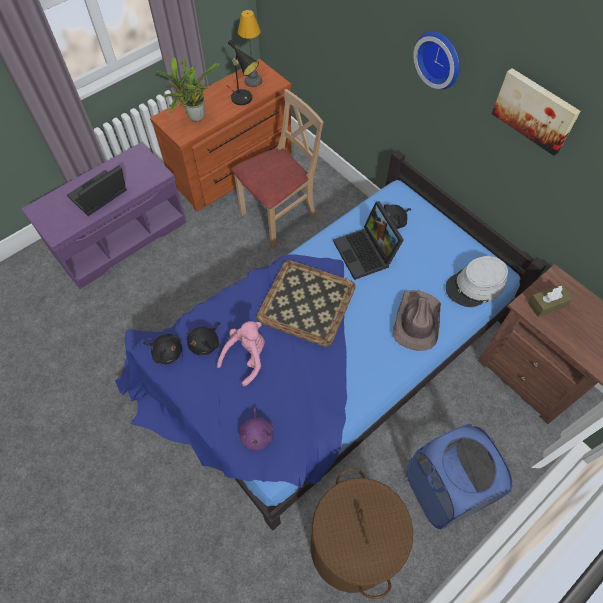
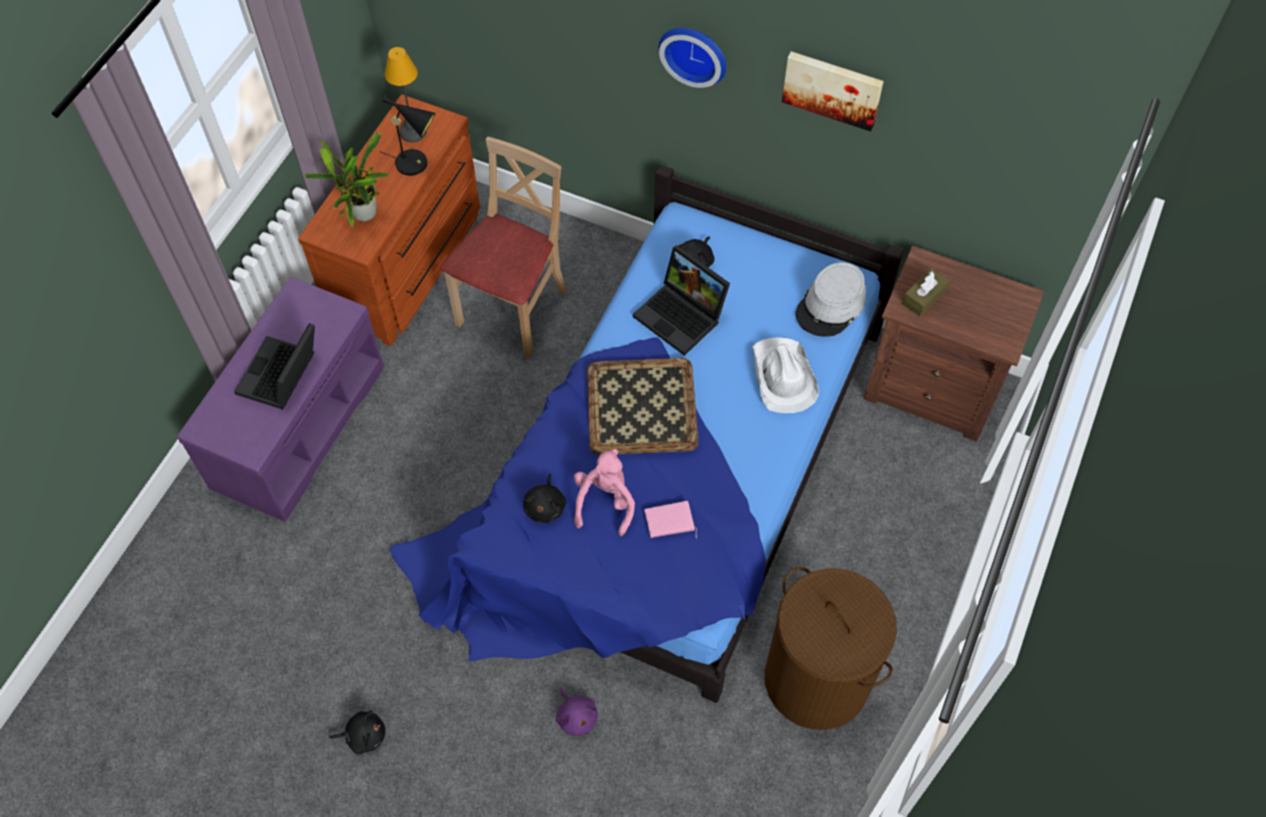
camera: 25 degrees left, 0 degrees up
(166, 352) = (503, 537): black plush toy -> black plush toy (364, 736)
(257, 434) = (665, 582): purple plush toy -> purple plush toy (576, 716)
(282, 391) = (669, 522): none -> pink book
(416, 321) = (782, 377): brown hat -> white hat
(443, 490) = (892, 568): blue laundry basket -> none

